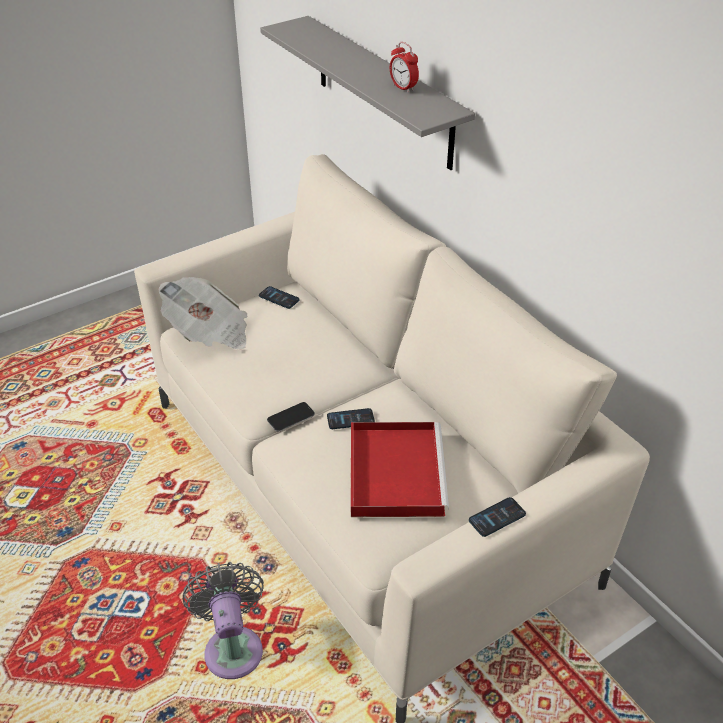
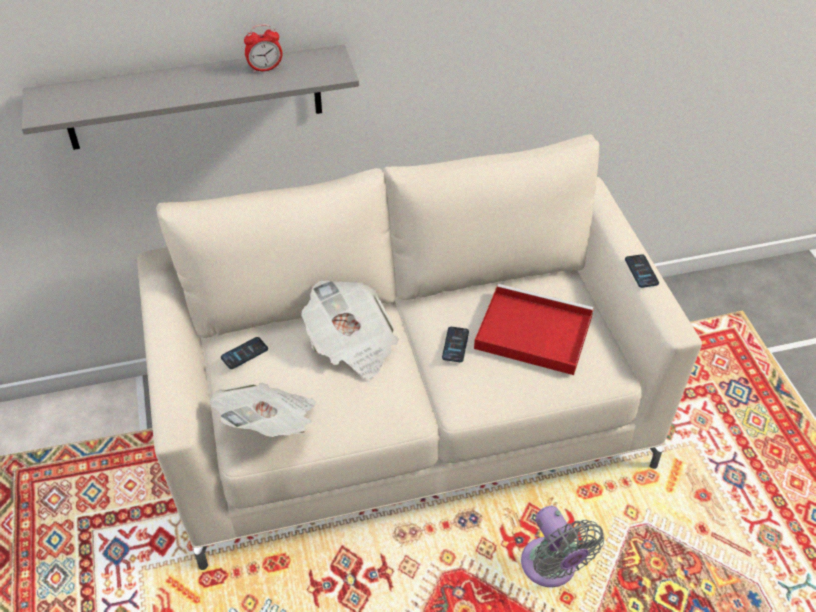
camera: 70 degrees left, 5 degrees up
(232, 647) = (551, 568): grey fan -> grey fan turned 120 degrees counterclockwise
(291, 417) = (428, 389): phone -> none
(317, 354) = (352, 345): none -> newspaper

